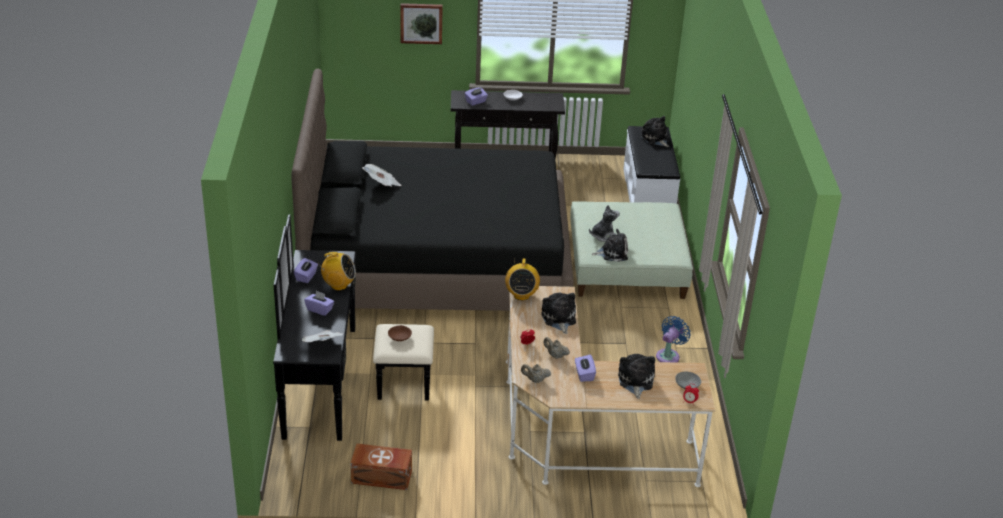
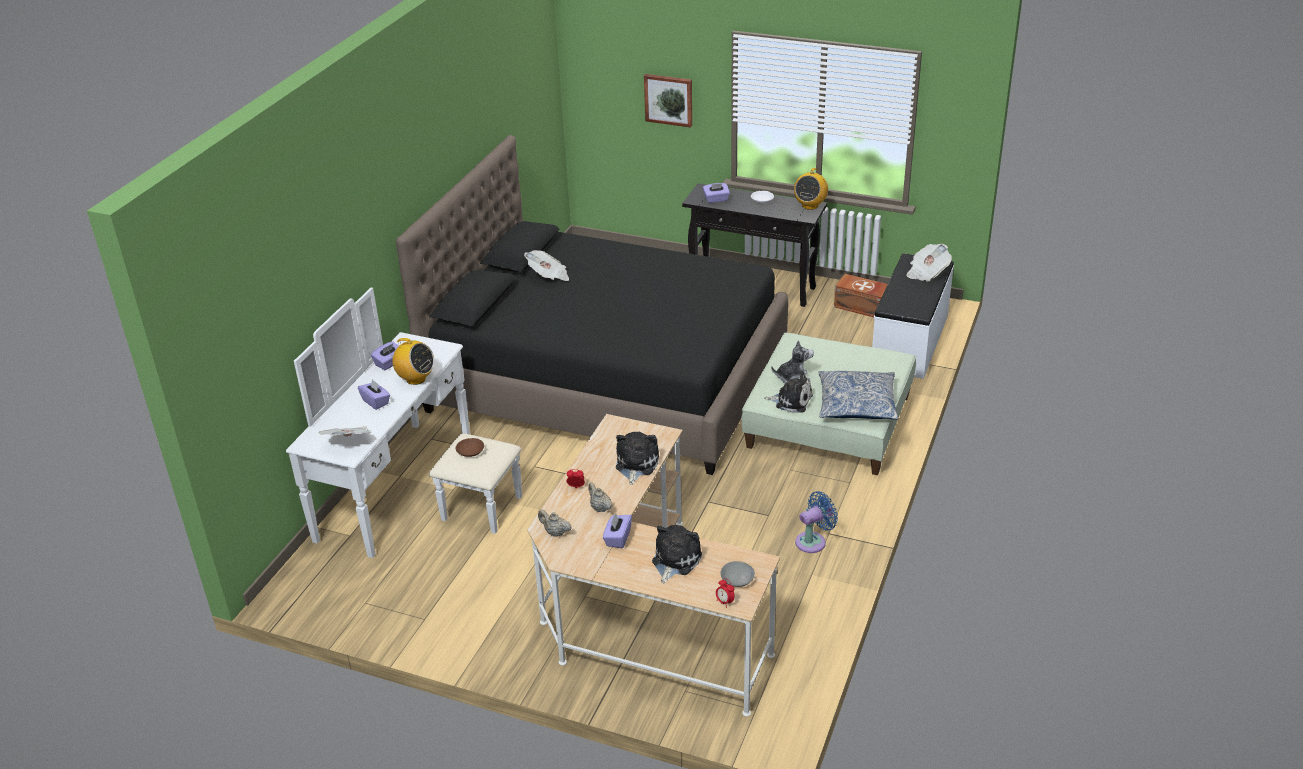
camera: 25 degrees right, 0 degrees up
(339, 381) = (415, 491): black dresser -> white dresser
(382, 477) = (386, 610): brown storage box -> brown storage box (862, 307)
(521, 295) = (612, 428): radio -> radio (810, 205)
(655, 139) = (927, 273): plush toy -> newspaper
(660, 247) = (856, 404): none -> pillow

